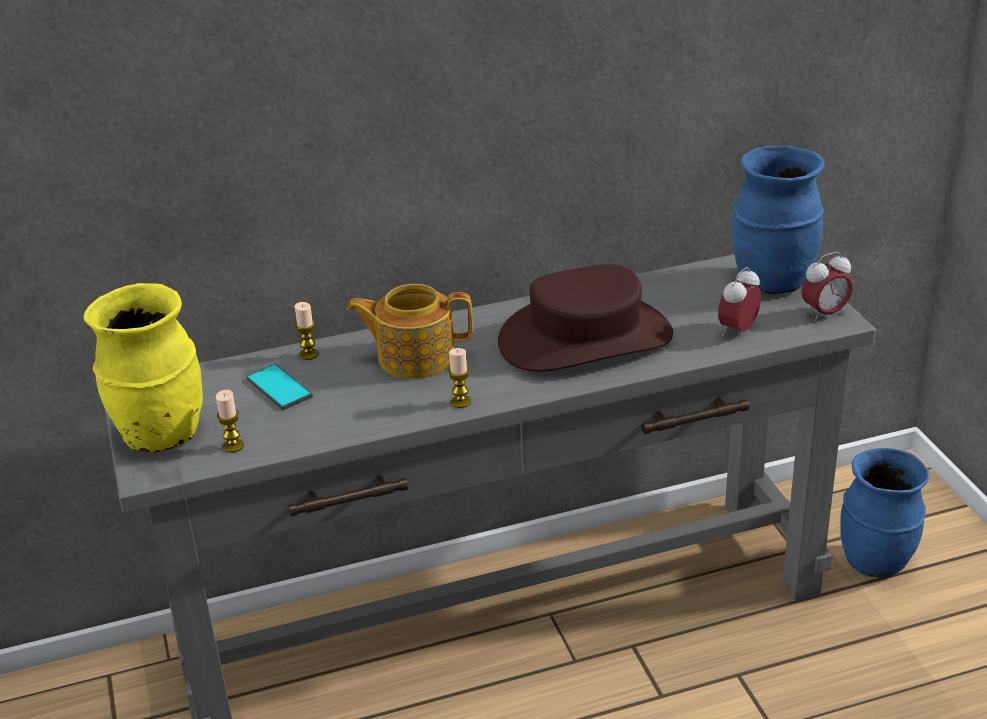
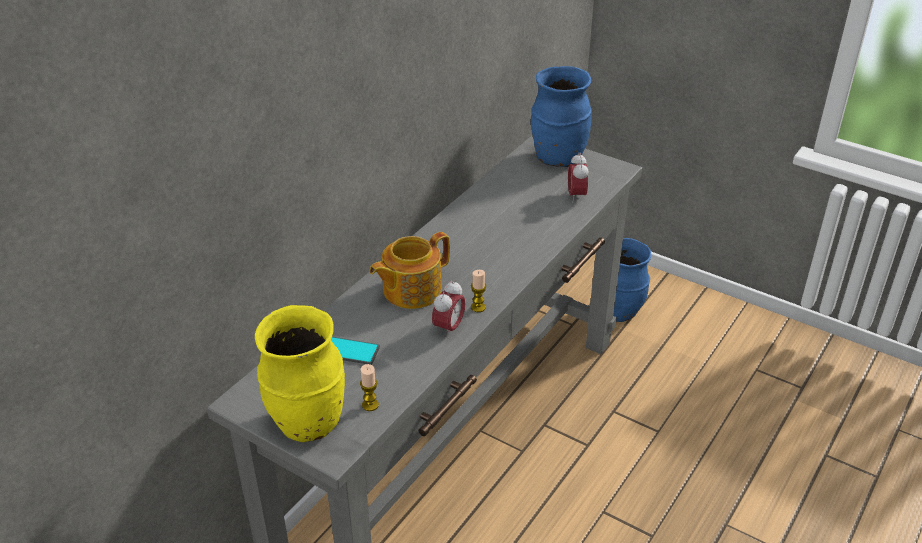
camera: 40 degrees left, 5 degrees up
(309, 354) = (338, 319): candle -> none
(585, 338) = (499, 235): brown hat -> none
(824, 314) = (608, 168): alarm clock -> alarm clock (449, 328)

